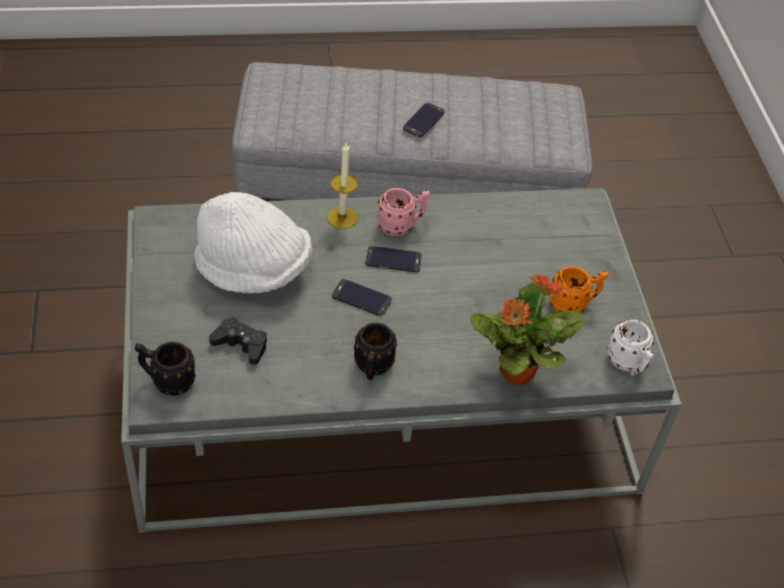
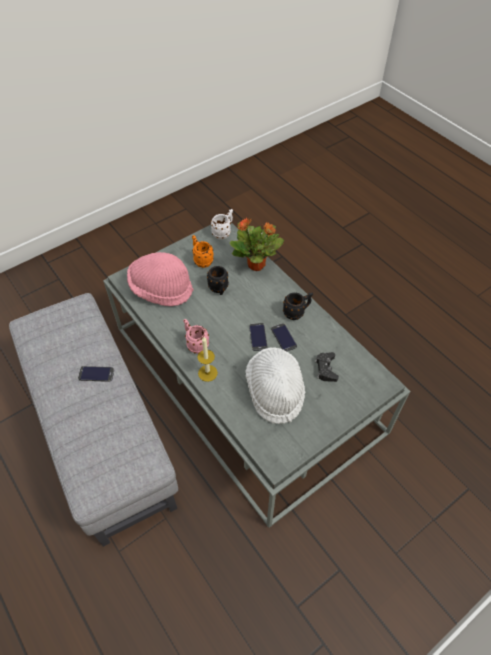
camera: 115 degrees left, 5 degrees up
(167, 382) = (371, 385): black mug -> black mug (219, 290)
(393, 260) = (222, 336): phone -> phone (283, 337)
(536, 232) = (161, 289): none -> pink hat

